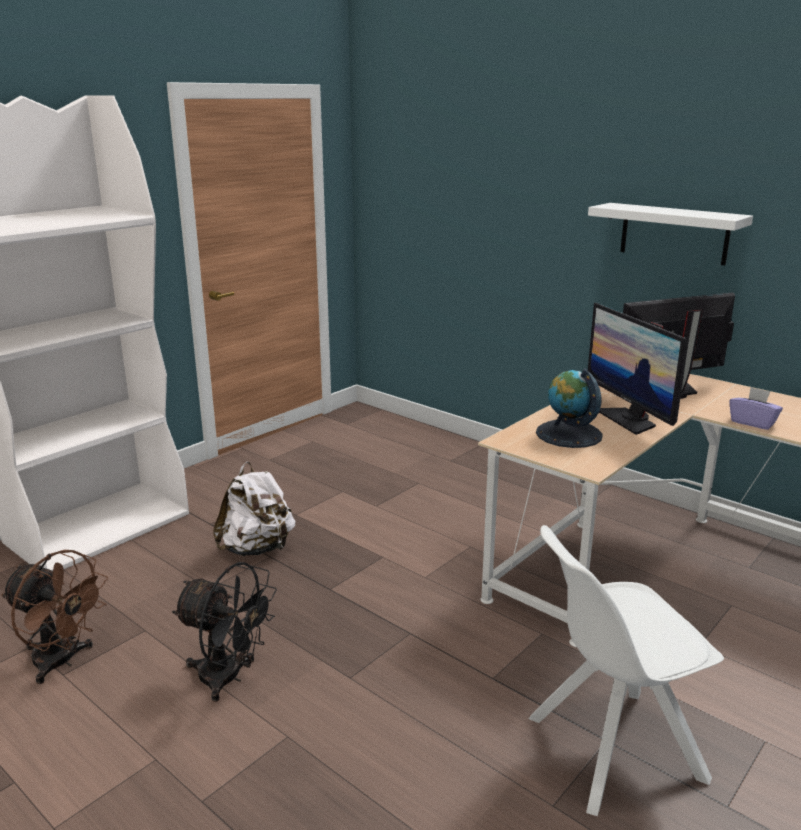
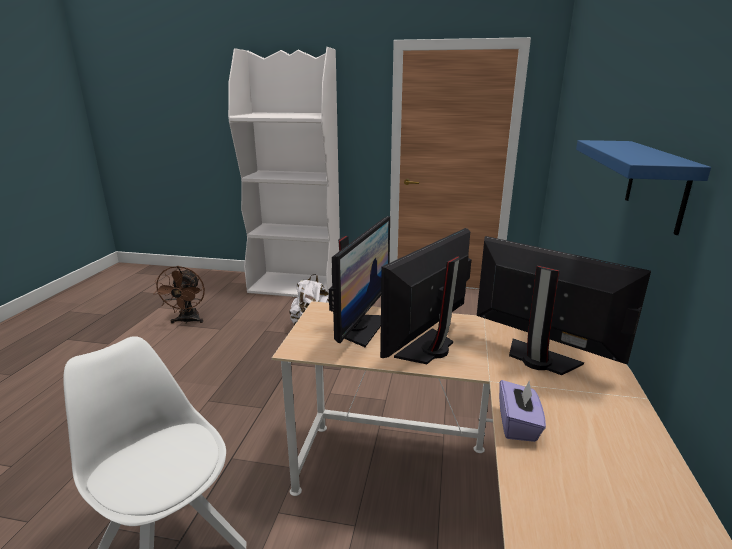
camera: 60 degrees right, 0 degrees up
(229, 678) = (192, 364): black fan -> none
(568, 434) = (361, 328): globe -> monitor
(674, 233) = (656, 184): white shelf -> blue shelf

